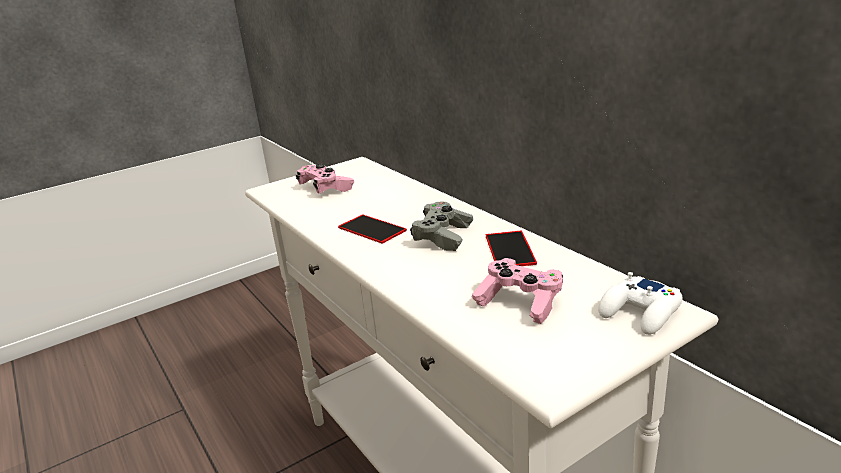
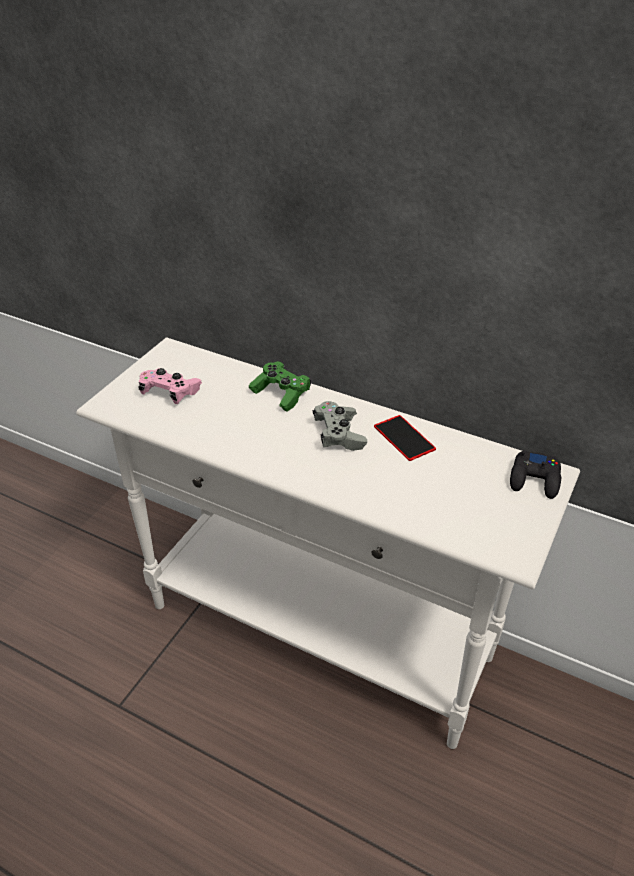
camera: 30 degrees left, 15 degrees up
(371, 229) = (267, 439): phone -> none
(418, 201) = (281, 394): none -> green game controller
(520, 302) = (450, 491): pink game controller -> none
(640, 312) = (535, 479): white game controller -> black game controller

